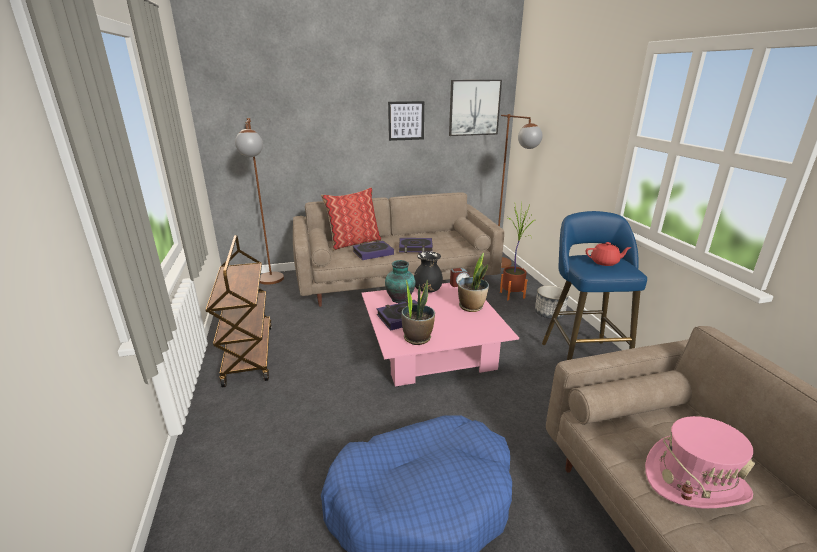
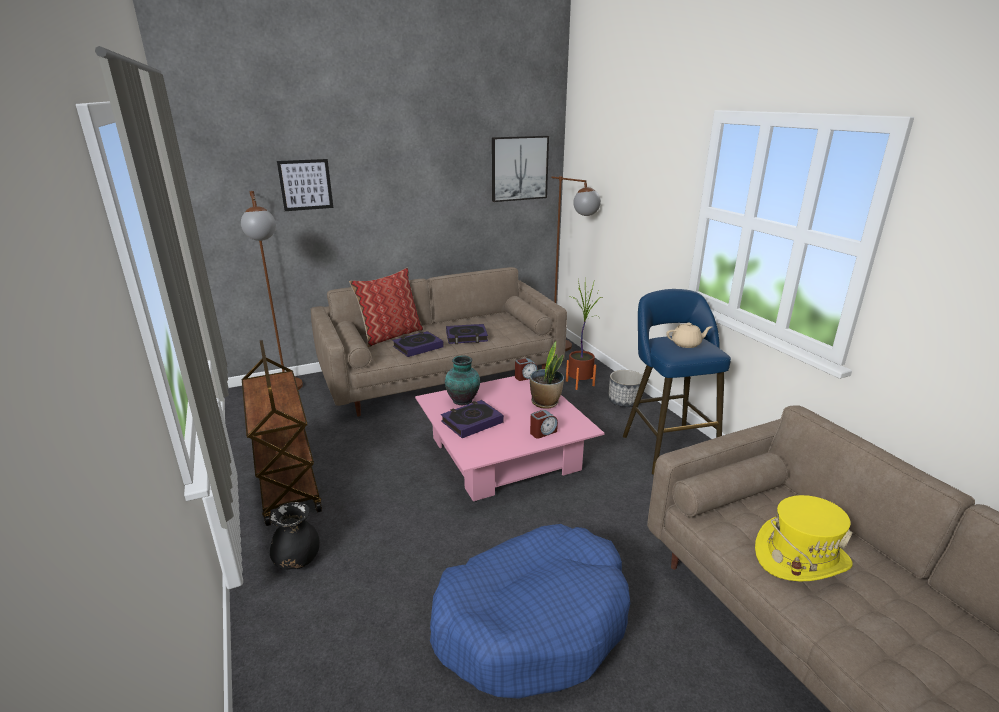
camera: 10 degrees left, 0 degrees up
(406, 121) = (442, 186): picture -> picture (305, 185)
(417, 338) = (494, 444): potted plant -> none
(427, 290) = (491, 387): black vase -> black vase (297, 560)
(463, 332) = (543, 432): none -> alarm clock
(605, 262) = (686, 344): red teapot -> beige teapot
(695, 480) = (800, 557): pink hat -> yellow hat

